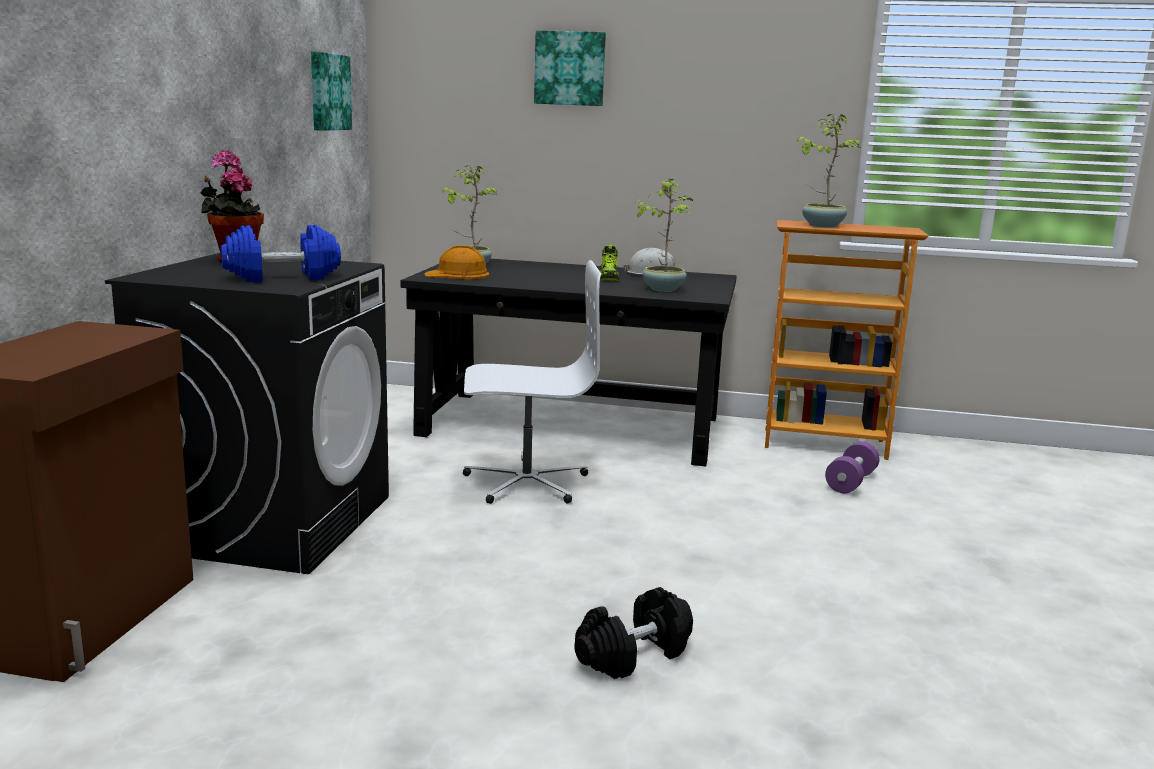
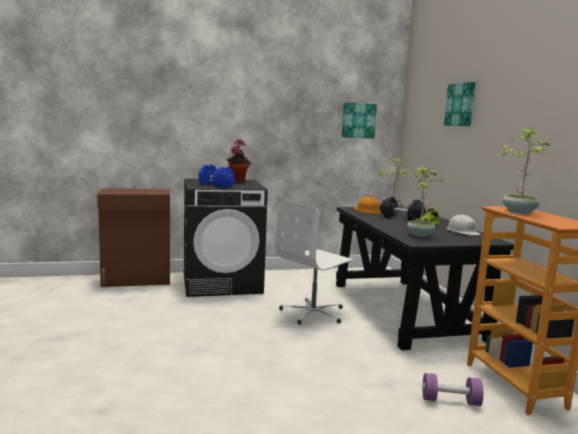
camera: 65 degrees right, 5 degrees down
(526, 482) = (313, 313): white office chair -> white office chair turned 75 degrees clockwise
(633, 655) = (158, 360): black dumbbell -> black dumbbell (401, 218)

